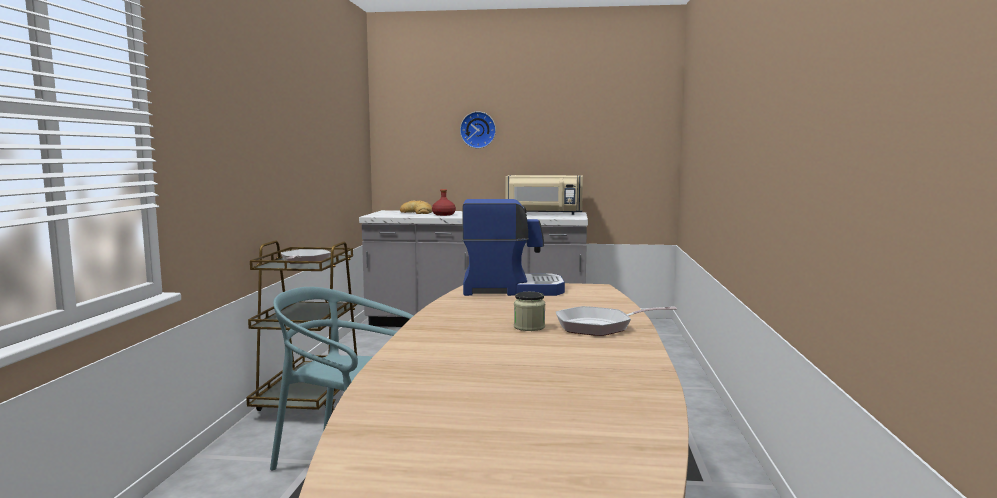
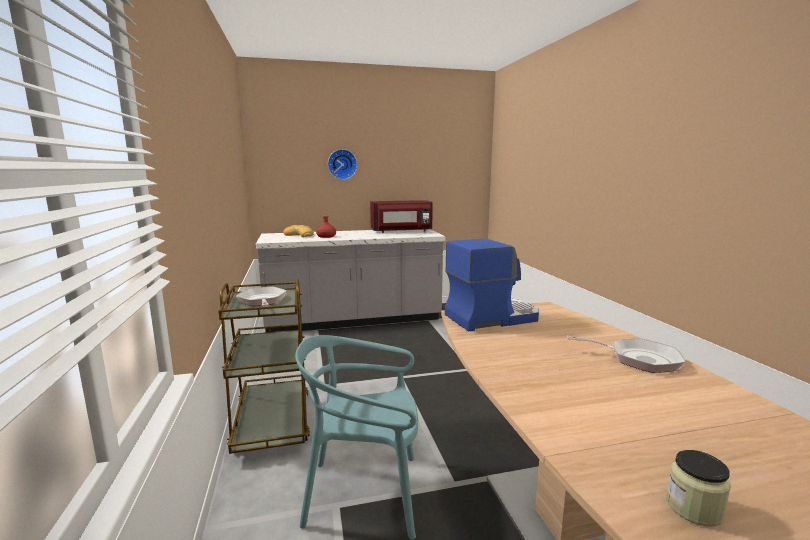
camera: 20 degrees left, 5 degrees up
(529, 327) = (590, 369): jar -> jar (693, 508)
(543, 213) = (402, 231): beige microwave -> red microwave
(599, 326) = (638, 359): frying pan -> frying pan turned 135 degrees counterclockwise

